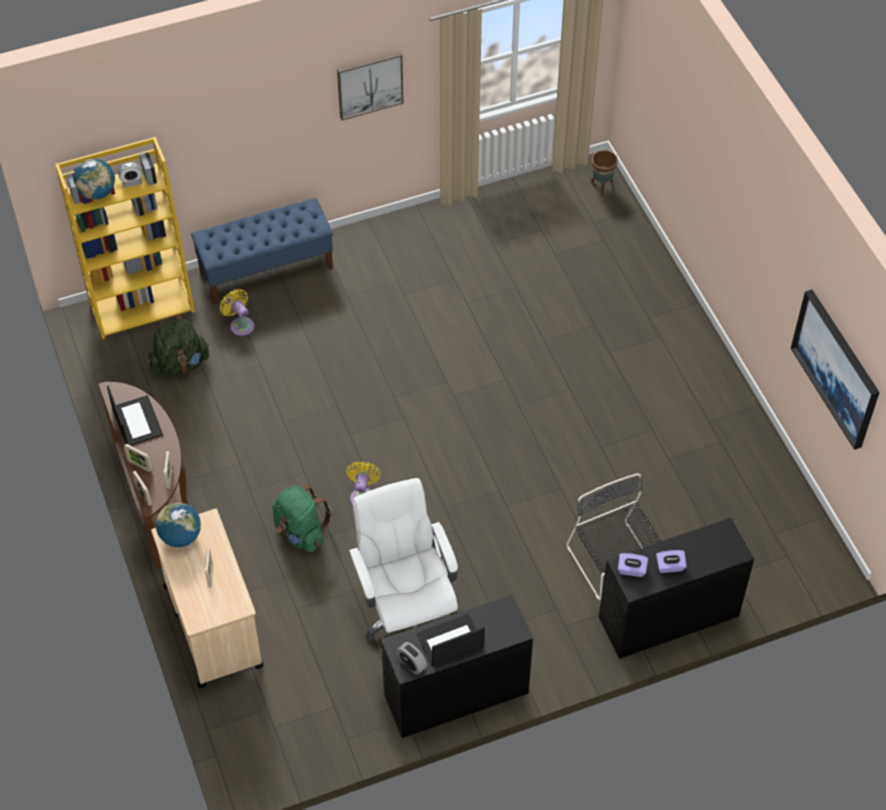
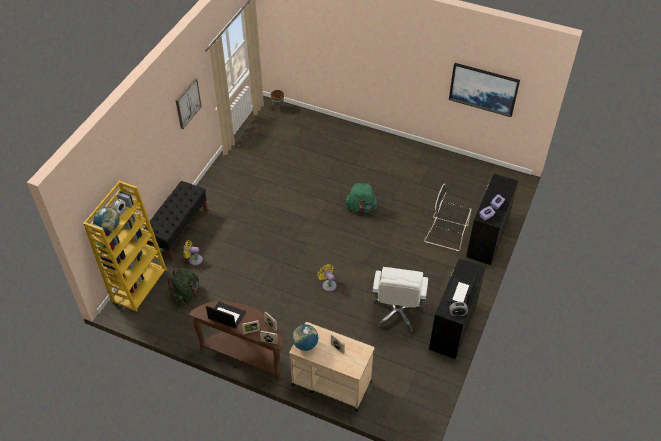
camera: 45 degrees left, 5 degrees down
(266, 269) = (178, 230): blue bench -> black bench
(300, 532) = (321, 318): green backpack -> green backpack (361, 208)
(406, 610) = (397, 312): white office chair -> white office chair turned 105 degrees counterclockwise

